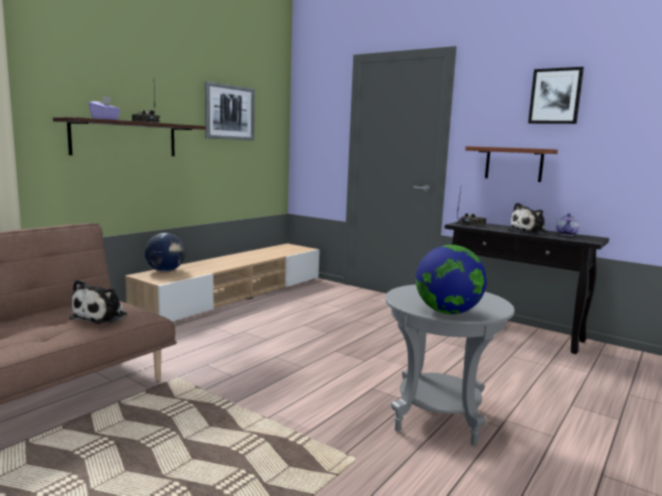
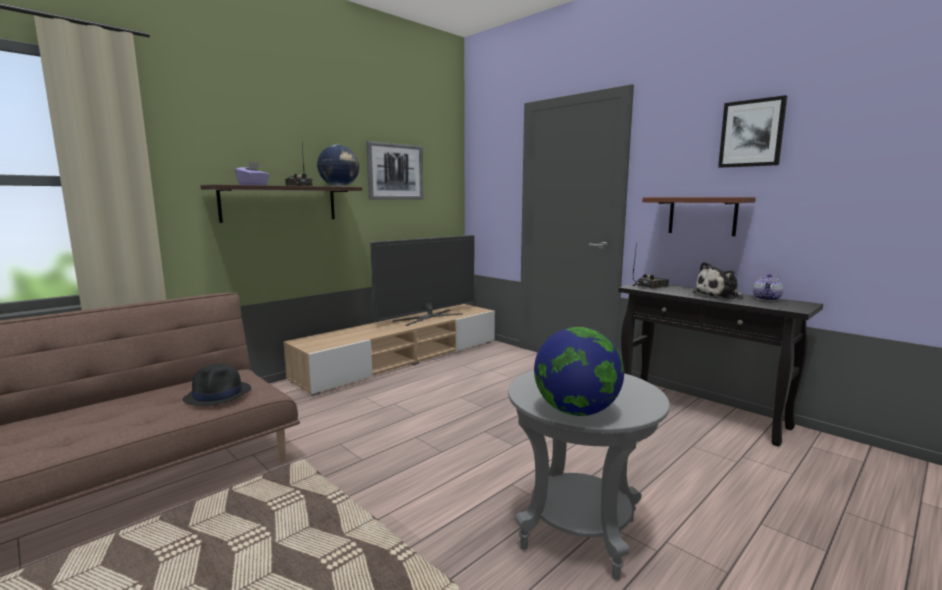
camera: 10 degrees right, 0 degrees up
(102, 316) = (218, 394): plush toy -> black hat
(166, 271) = (325, 336): globe -> globe (339, 186)
(259, 254) = (428, 317): none -> television

